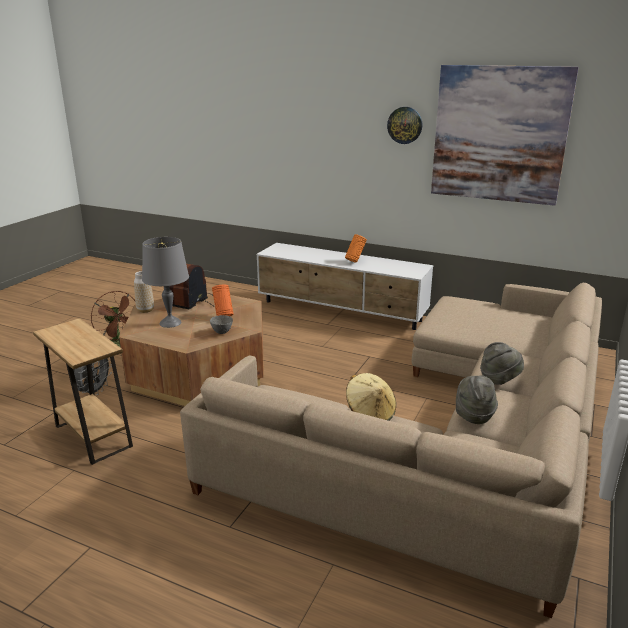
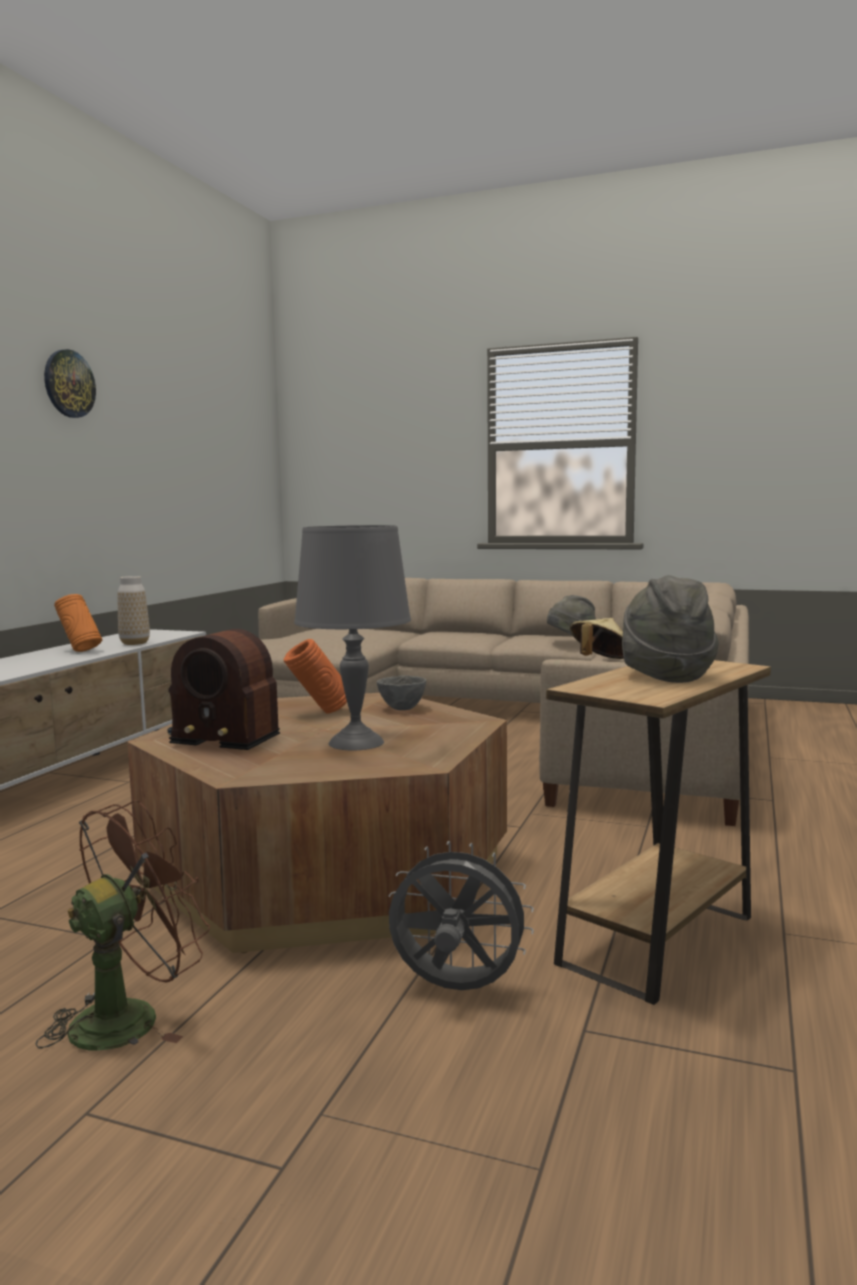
camera: 95 degrees left, 15 degrees down
(145, 310) = (267, 771): vase -> vase (135, 643)
(499, 134) = (173, 408): picture -> none
(499, 380) = (488, 638): grey hat -> grey hat (665, 675)

